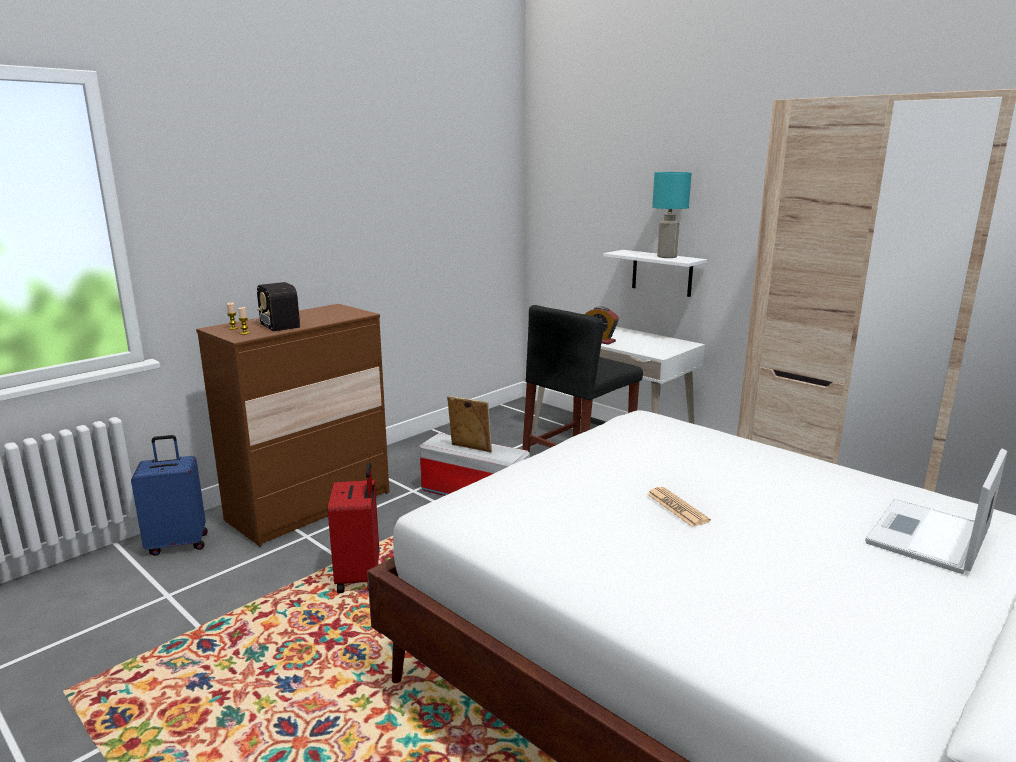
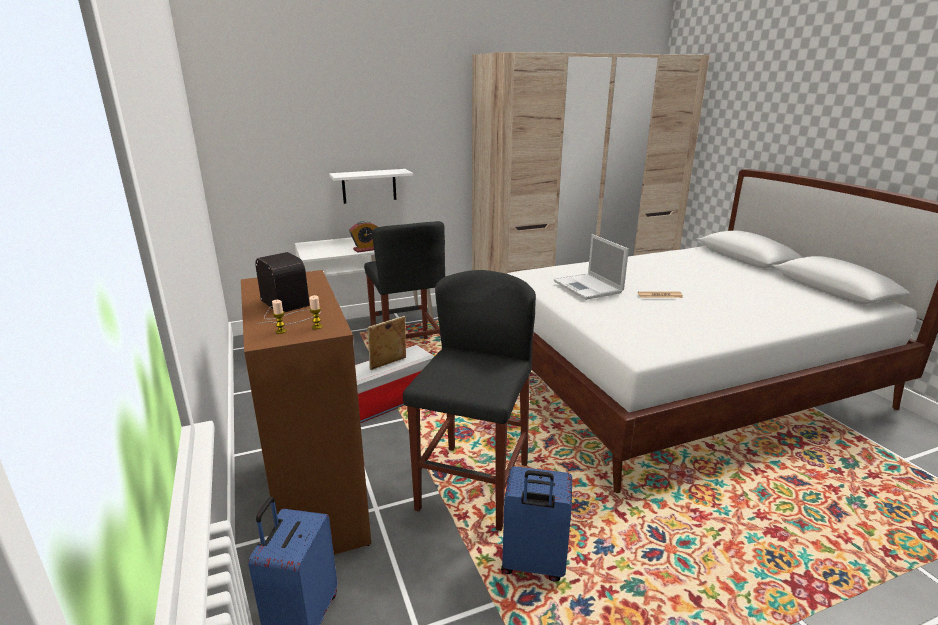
camera: 65 degrees left, 5 degrees up
(253, 640) = (533, 565): none -> blue suitcase
(278, 322) = (288, 309): radio -> radio turned 120 degrees counterclockwise
(360, 577) = (473, 486): red suitcase -> black stool
(667, 257) = (383, 171): turquoise table lamp -> none
(928, 537) = (702, 265): laptop -> laptop (588, 287)

